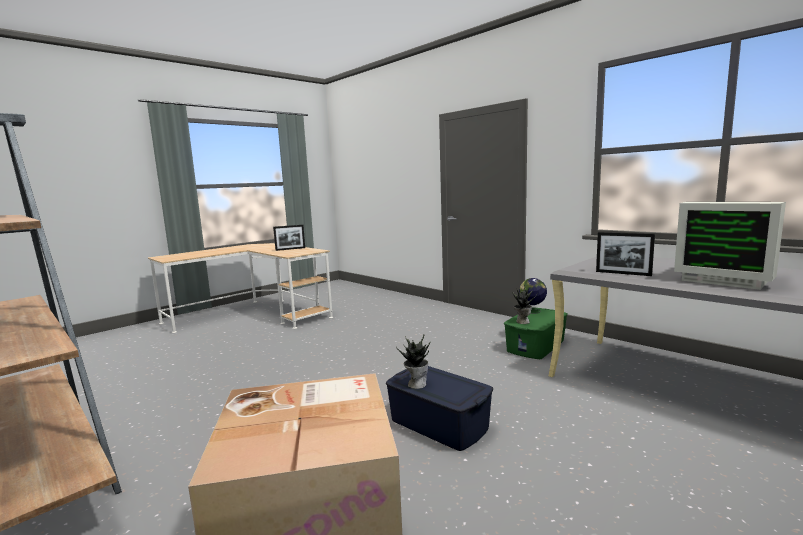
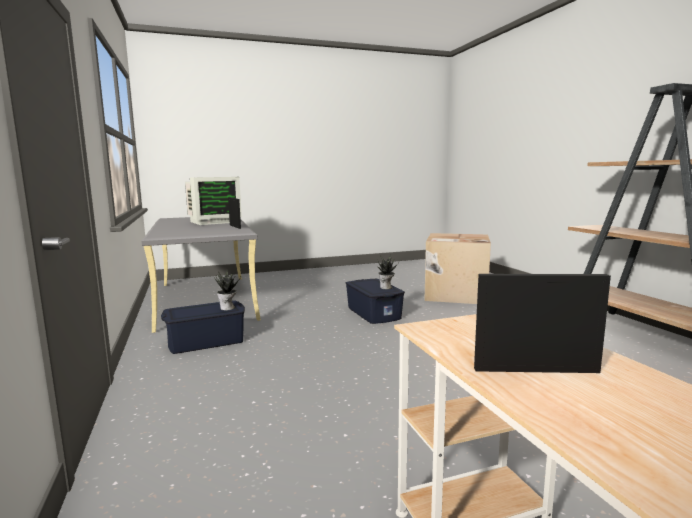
camera: 155 degrees left, 0 degrees up
(532, 311) = (186, 316): globe -> none
(536, 346) = (205, 341): green storage box -> blue storage box
(726, 279) = (213, 222): monitor -> monitor turned 75 degrees clockwise

